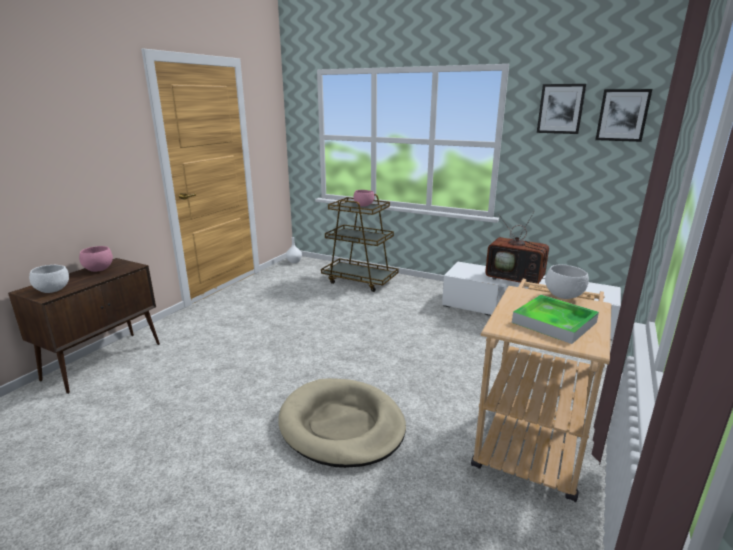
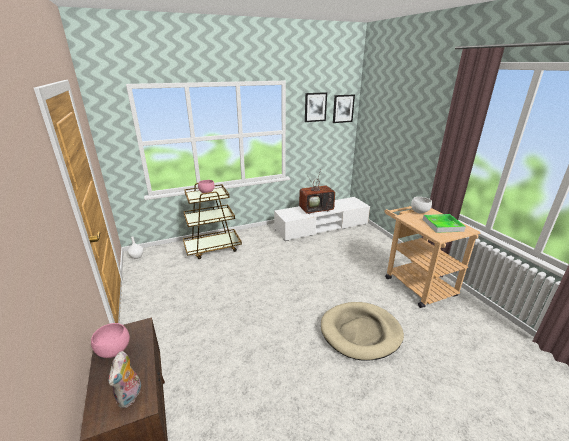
camera: 50 degrees left, 5 degrees up
(53, 290) = (131, 396): white bowl -> plush toy

